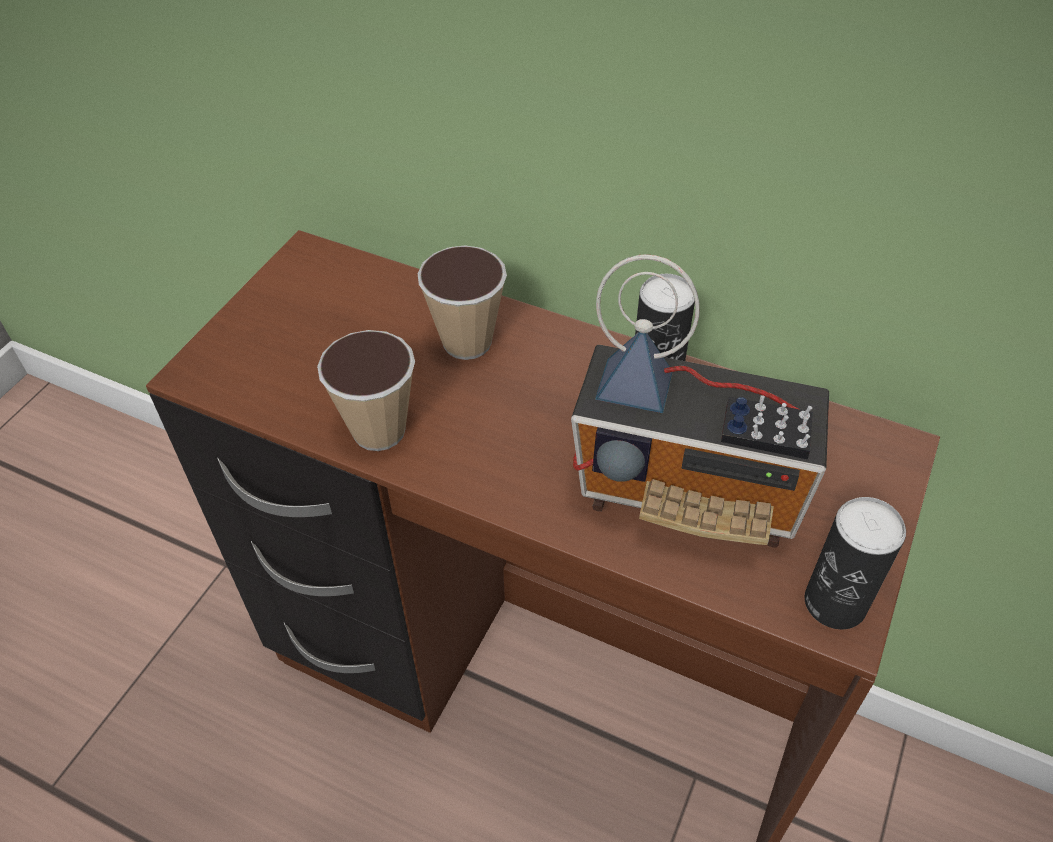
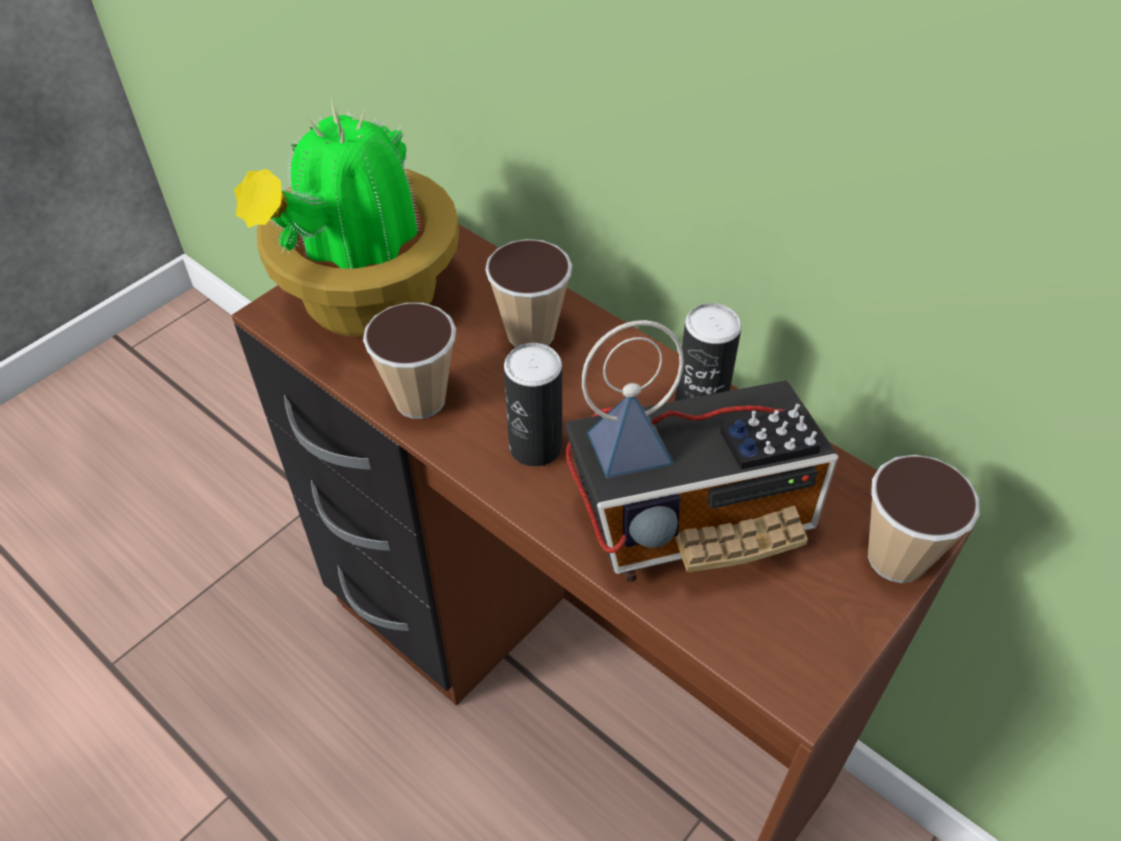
camera: 15 degrees right, 0 degrees up
(288, 343) = (367, 301): none -> potted plant
(690, 489) = (694, 521): radio -> radio turned 45 degrees counterclockwise
(835, 603) = (797, 665): can -> can (535, 446)
(885, 481) = (896, 558): none -> cup

